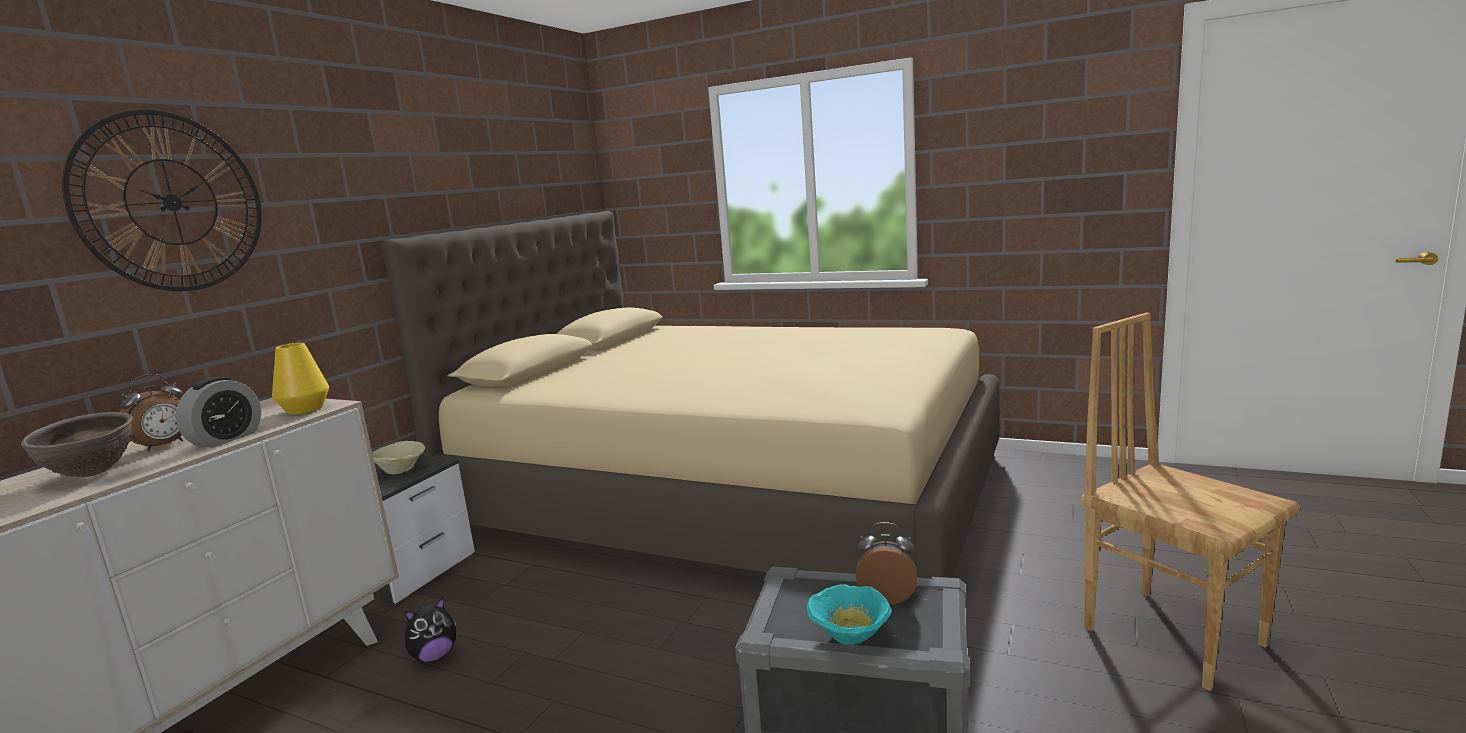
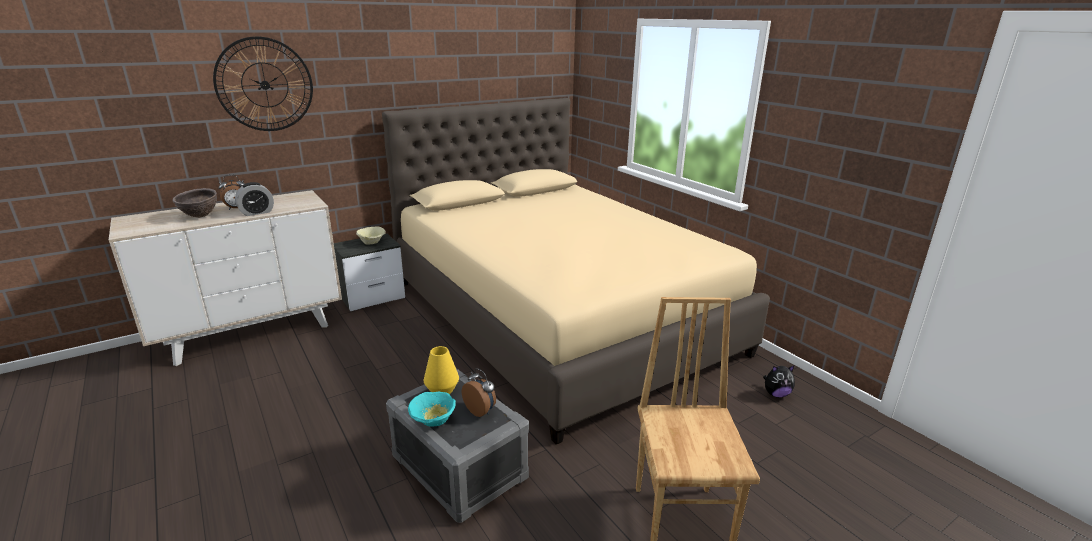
camera: 30 degrees right, 10 degrees up
(305, 409) = (303, 204): yellow vase -> yellow vase (442, 390)
(434, 656) = (338, 344): plush toy -> plush toy (776, 394)

